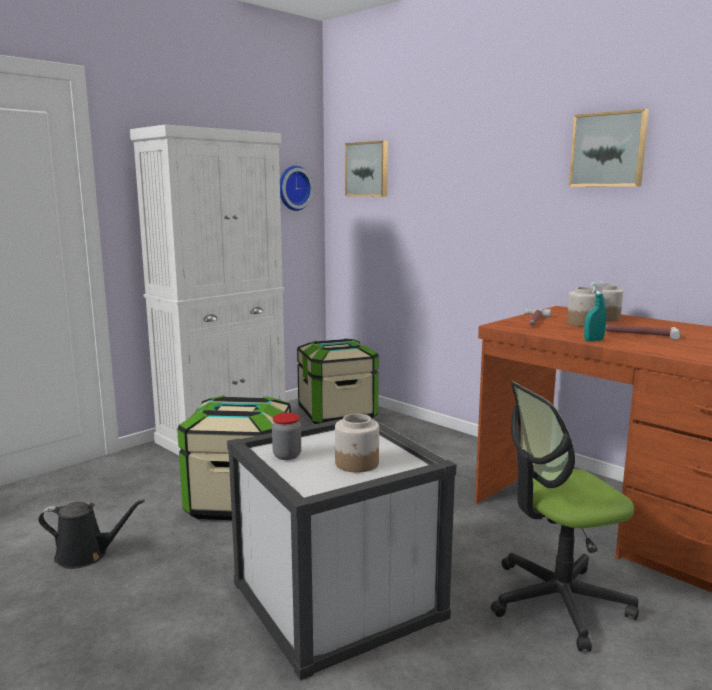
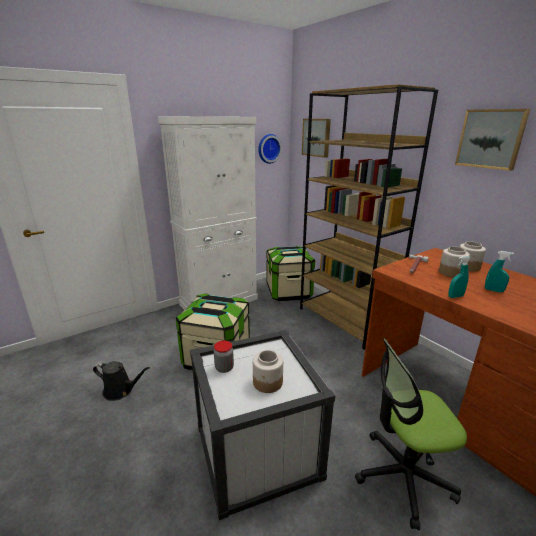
camera: 10 degrees right, 10 degrees up
(435, 442) = (345, 320): none -> brown bookcase
(640, 334) = (493, 290): hammer -> turquoise spray bottle

